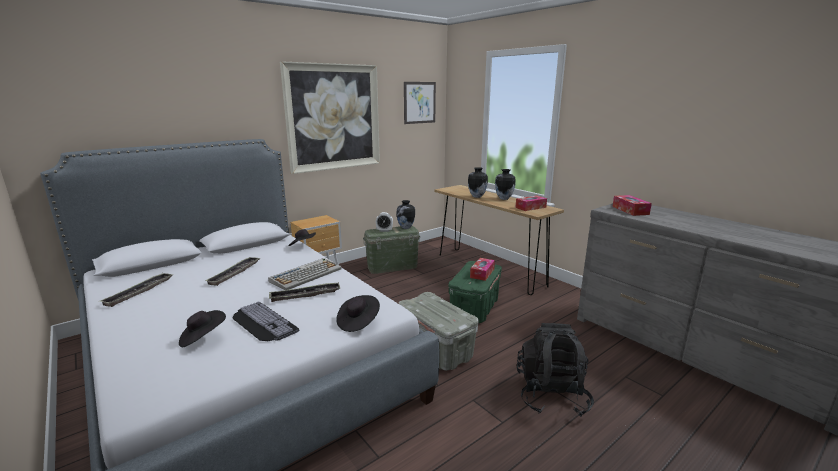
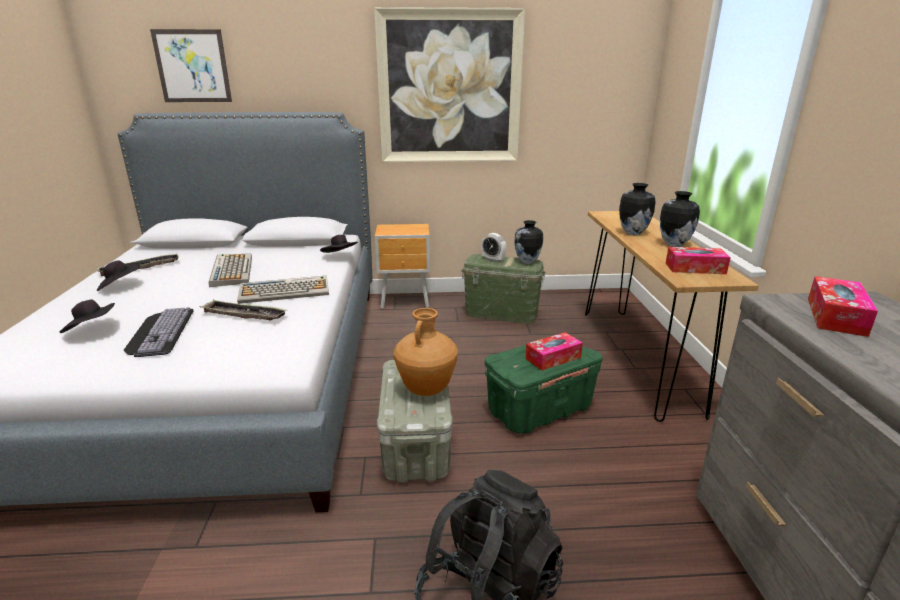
camera: 35 degrees right, 5 degrees up
(234, 273) = (231, 270): tray -> keyboard
(358, 322) = (231, 366): black hat -> black hat (120, 286)
(419, 102) = (604, 69): picture -> picture (192, 66)
(444, 308) = (426, 389): none -> brown vase

